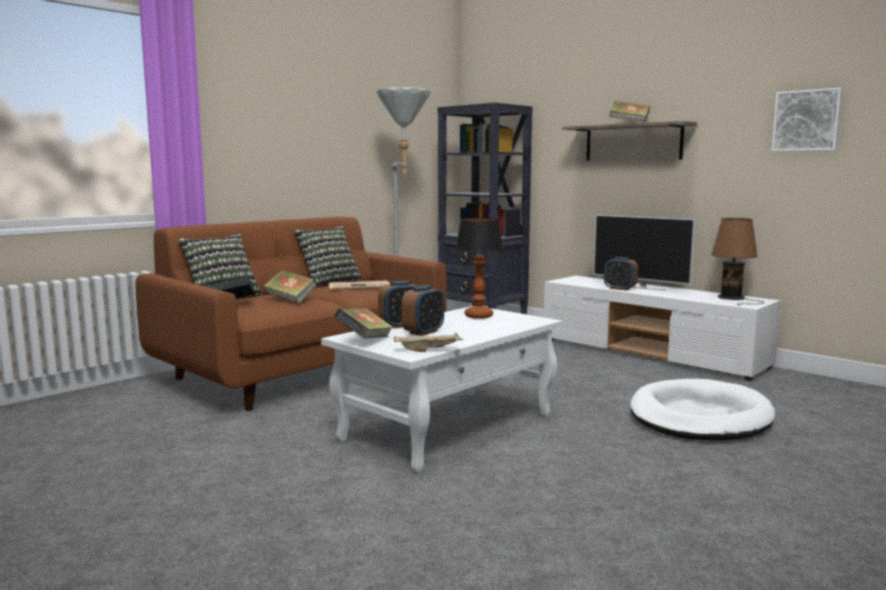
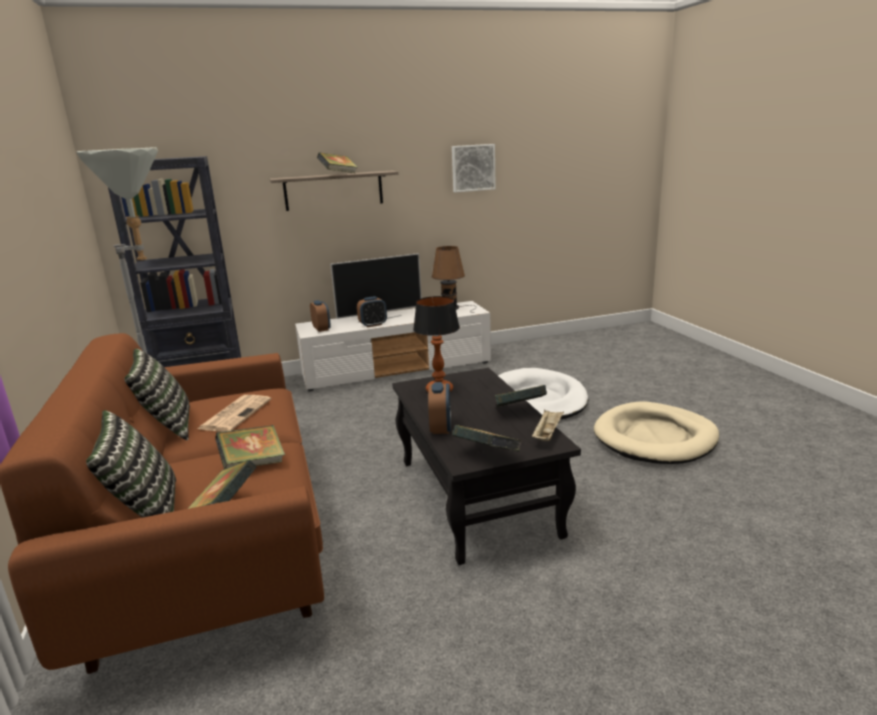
camera: 60 degrees left, 10 degrees up
(423, 332) = (478, 424): alarm clock -> alarm clock (321, 329)
(449, 426) = (475, 496): white coffee table -> black coffee table
(469, 338) = (519, 411): none -> book
(713, 493) = (655, 438): none -> beige dog bed

